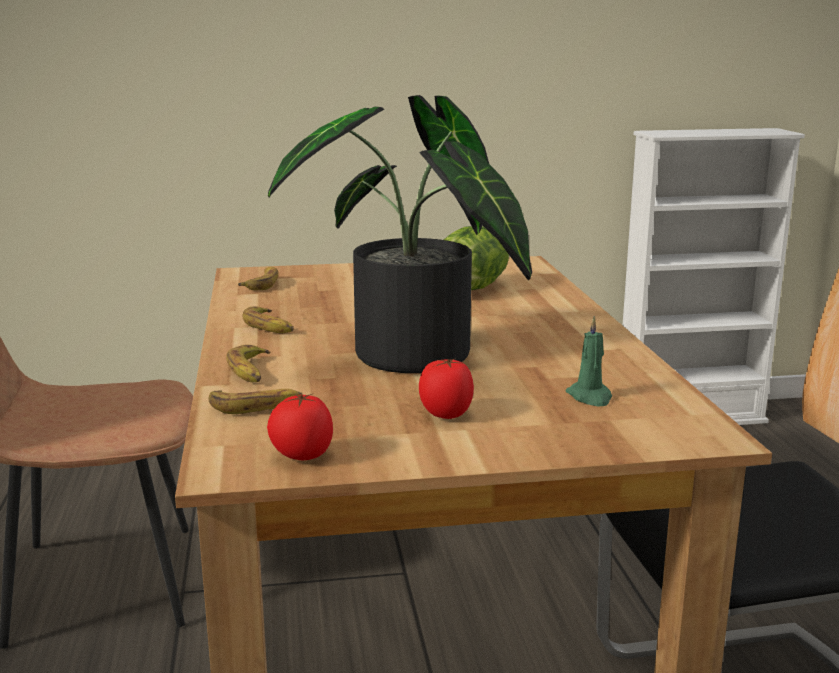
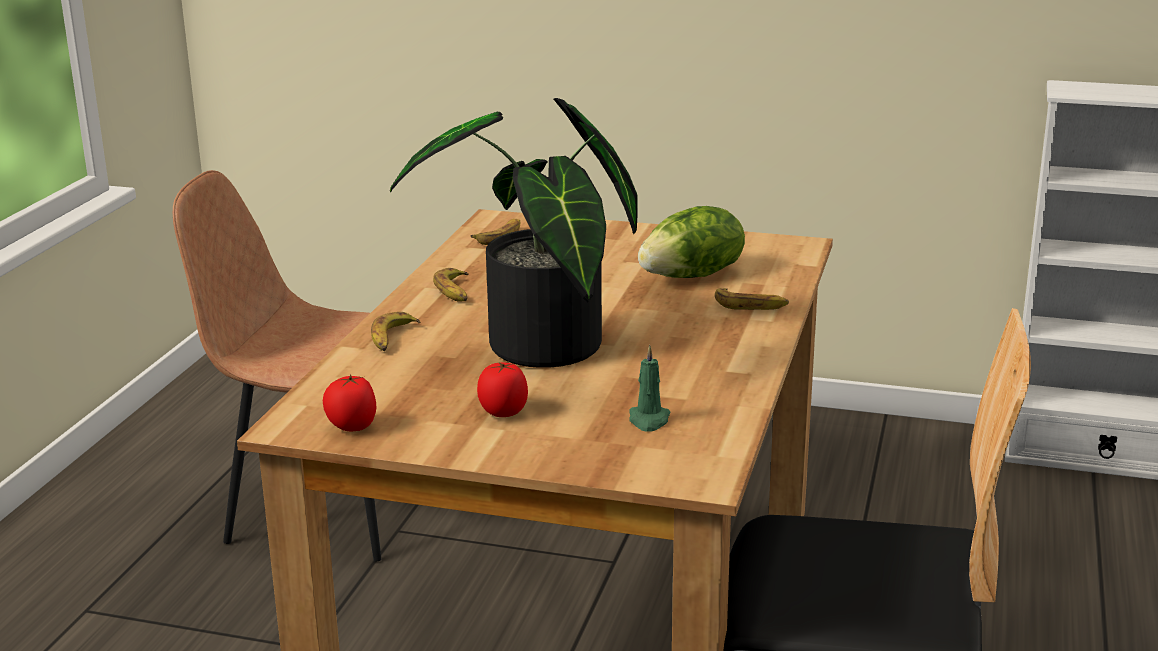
camera: 25 degrees right, 5 degrees up
(256, 406) = (363, 374): banana -> banana (751, 305)

